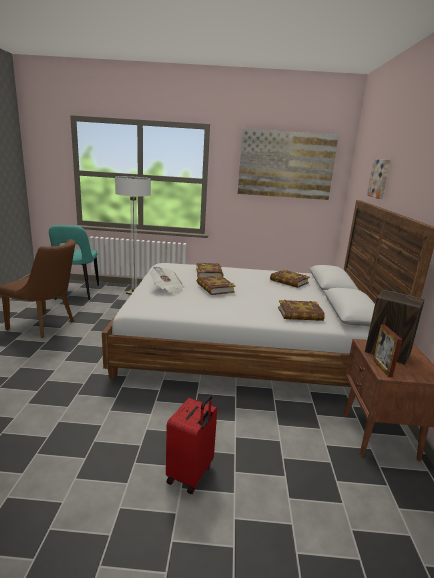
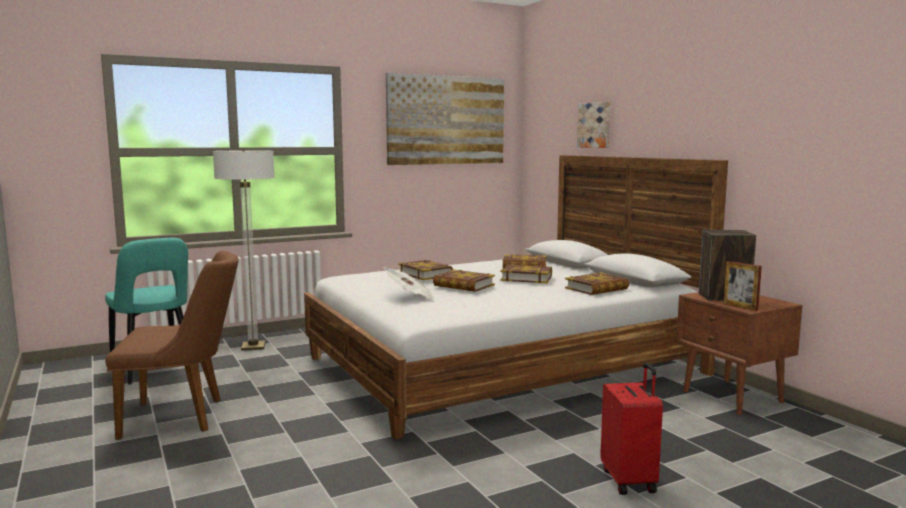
camera: 30 degrees left, 10 degrees down
(268, 292) = (526, 278): none -> book

